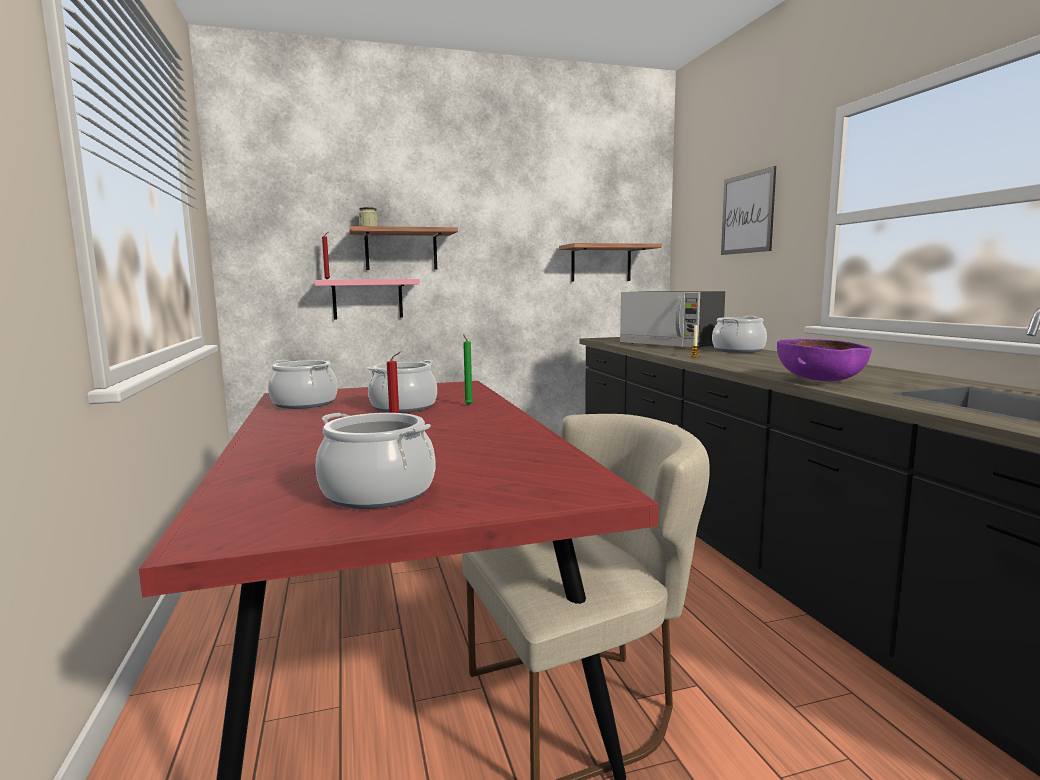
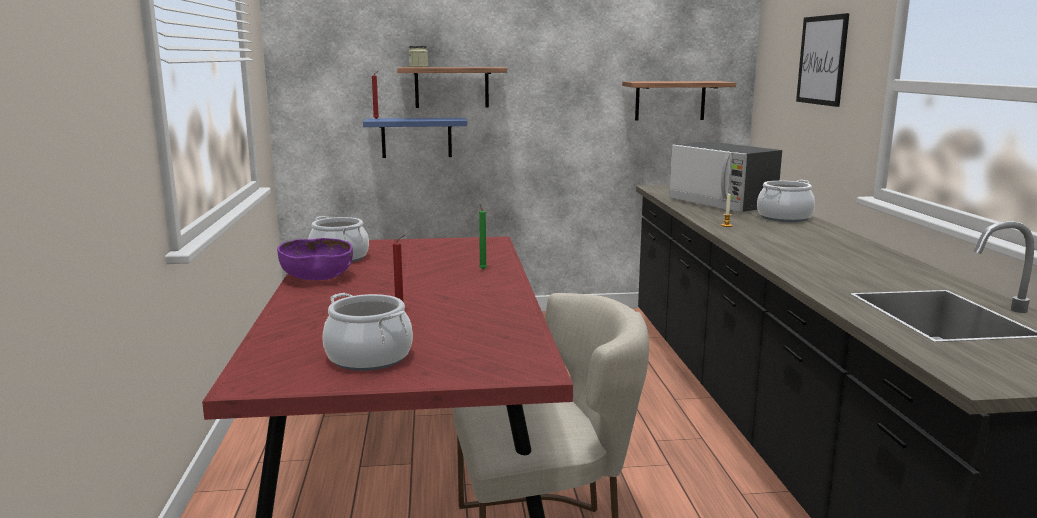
camera: 10 degrees right, 5 degrees up
(367, 299) = (416, 137): pink shelf -> blue shelf
(403, 407) = (423, 268): cooking pot -> none
(819, 381) = (807, 272): purple bowl -> purple bowl (317, 278)

